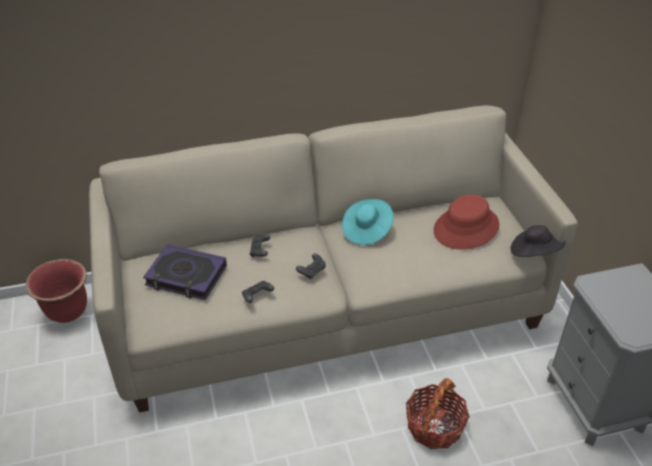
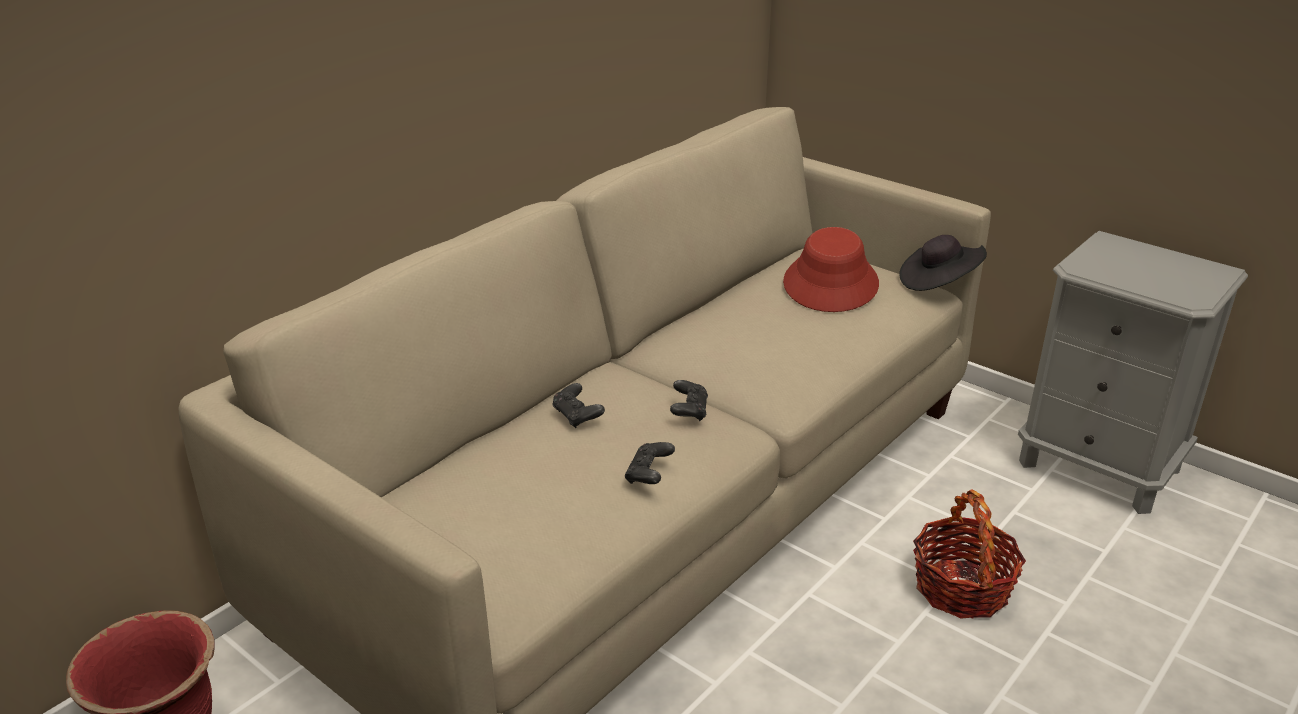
camera: 35 degrees left, 10 degrees down
(186, 276) = (493, 498): book -> none
(366, 231) = (705, 333): turquoise hat -> none

